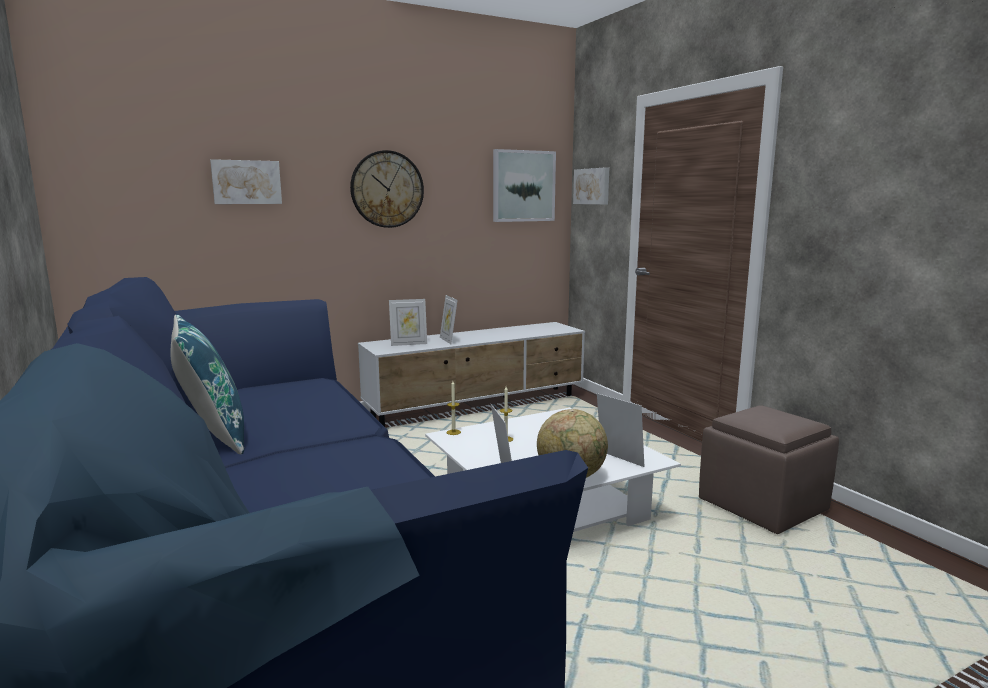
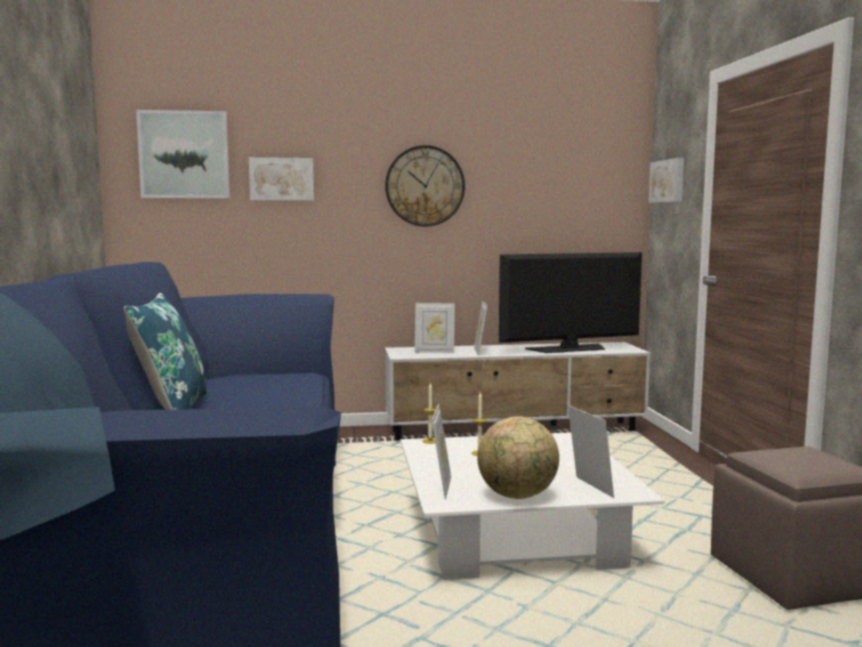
camera: 20 degrees right, 5 degrees down
(519, 332) = (569, 349): none -> television
(523, 186) = (586, 182): picture -> picture (184, 155)

